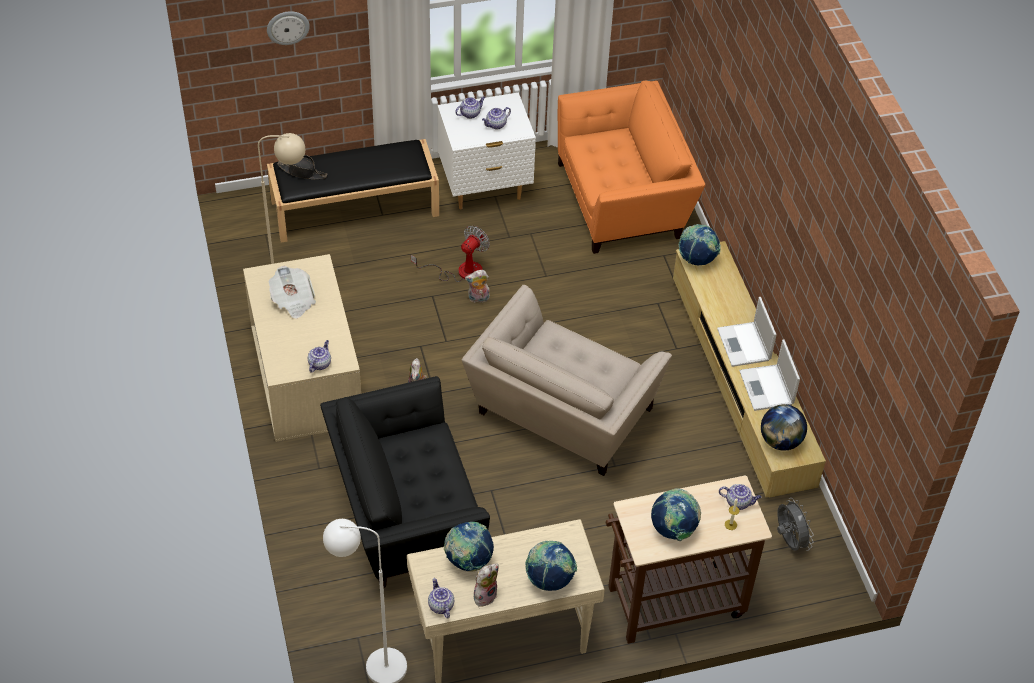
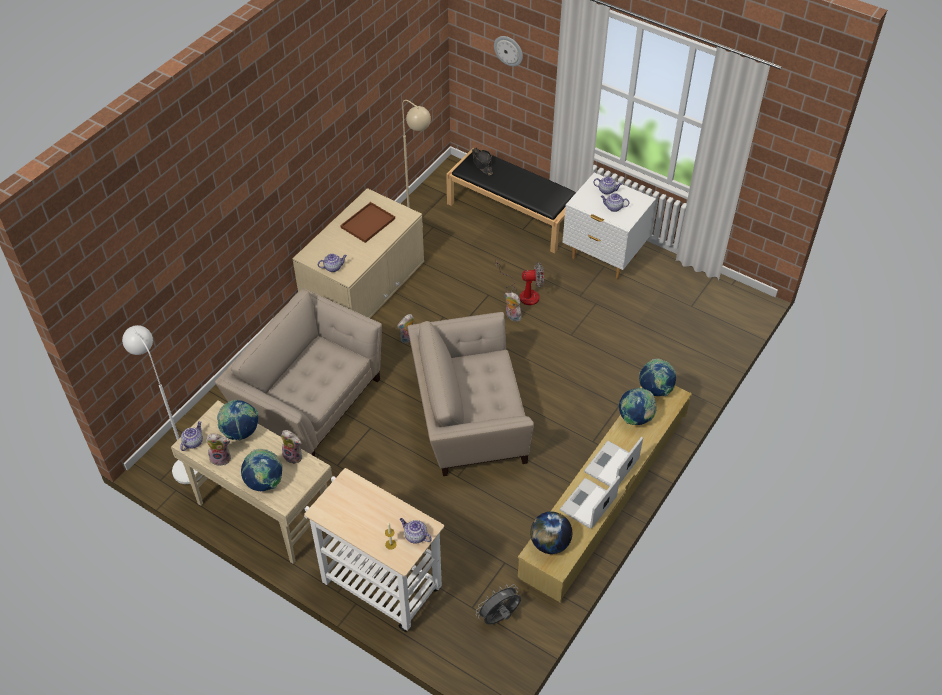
camera: 50 degrees right, 0 degrees up
(293, 300) = (367, 224): newspaper -> brown tray
(405, 514) = (308, 400): black armchair -> beige armchair
(541, 538) = (294, 455): none -> plush toy
(623, 199) = (684, 327): orange armchair -> none
(673, 529) = (354, 515): globe -> globe (635, 418)
(673, 603) = (379, 585): brown cart -> white cart
(738, 502) = (415, 536): teapot -> teapot turned 150 degrees clockwise
(788, 540) = (499, 617): grey fan -> grey fan turned 150 degrees counterclockwise

